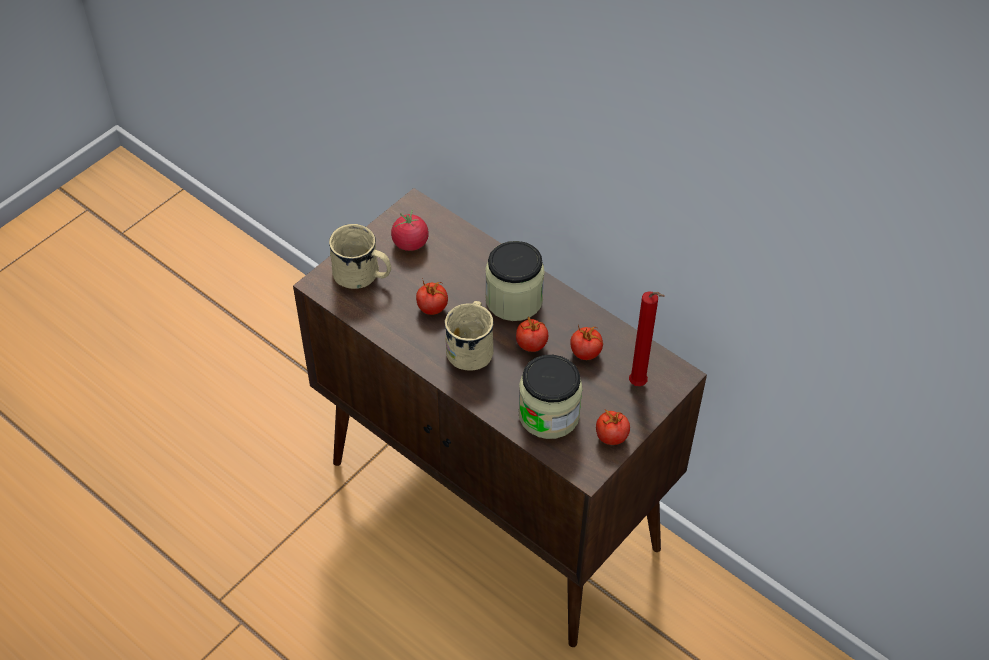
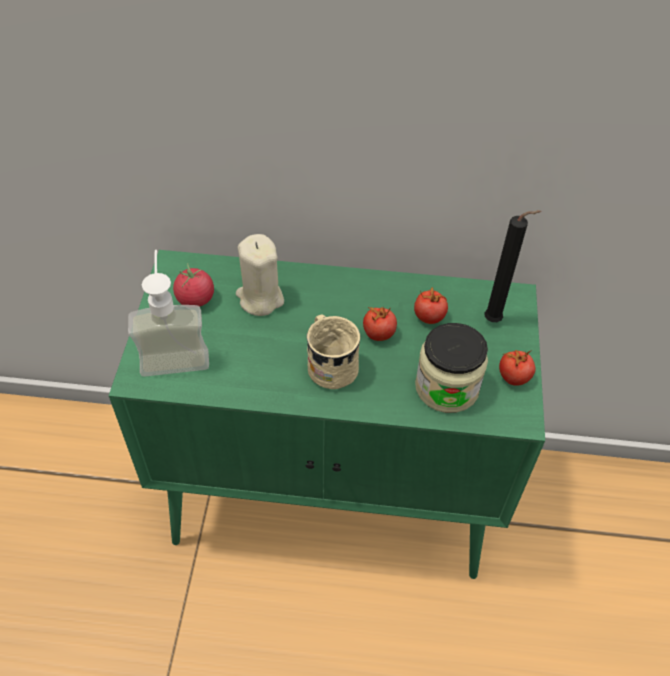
camera: 35 degrees left, 0 degrees up
(363, 277) = (174, 352): beige mug -> soap dispenser
(432, 308) = (264, 347): tomato -> none
(460, 268) = (260, 298): none -> beige candle
(496, 507) = (333, 500): brown cabinet -> green cabinet
(514, 300) = (330, 303): jar -> none
(639, 385) = (495, 321): red candle -> black candle

